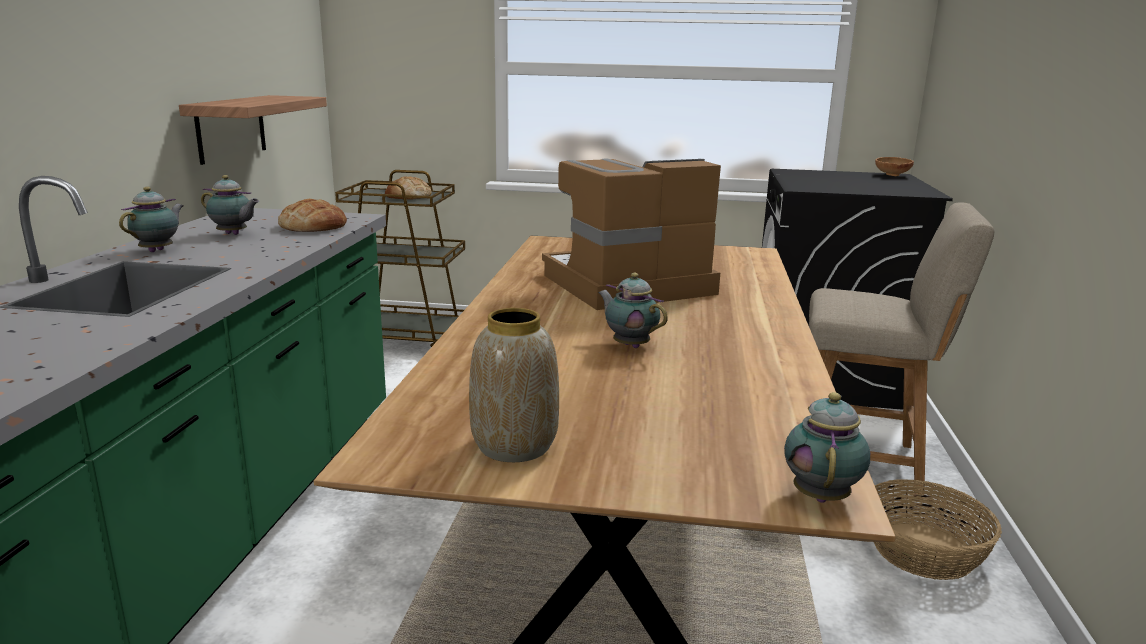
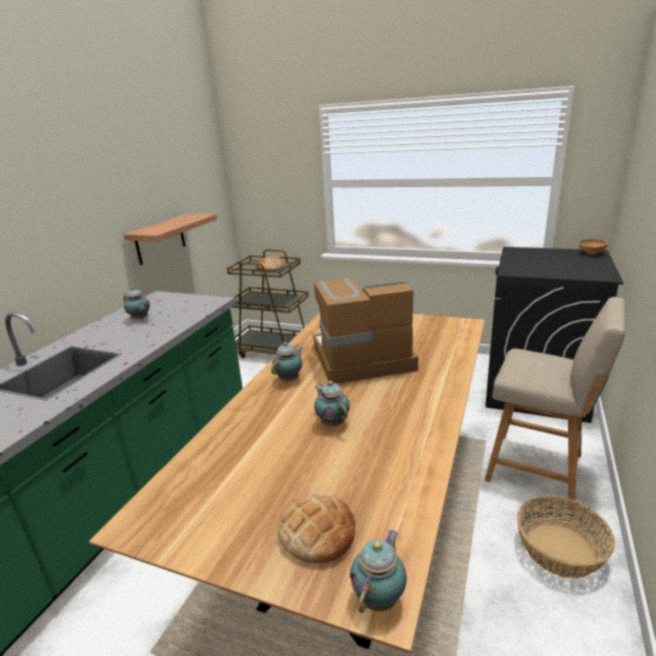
camera: 15 degrees right, 5 degrees up
(159, 250) = (94, 335): teapot -> teapot (290, 379)
(313, 226) = (187, 311): bread -> bread (317, 533)
(514, 446) = (211, 522): vase -> none

